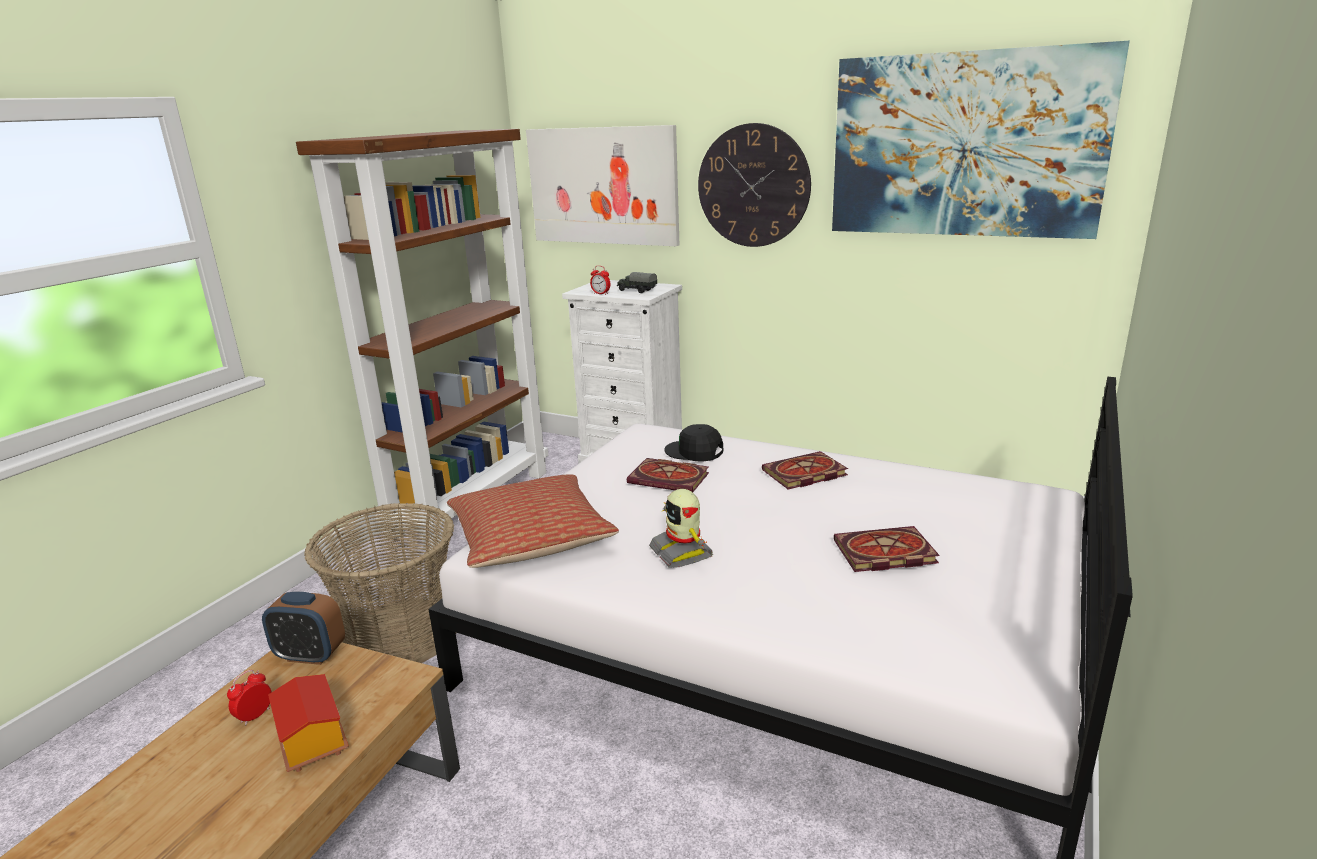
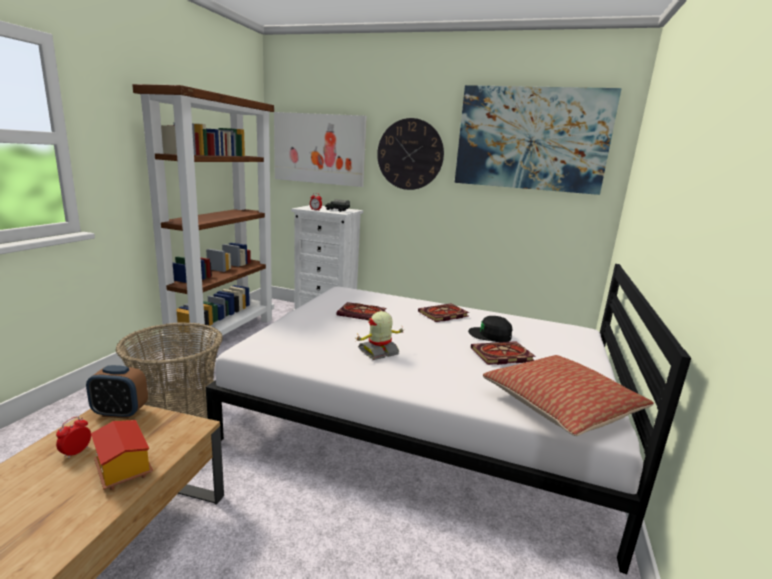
camera: 10 degrees left, 5 degrees down
(531, 538) = (278, 342): pillow -> pillow (560, 407)
(682, 552) = (379, 352): toy robot -> toy robot turned 90 degrees clockwise
(694, 451) = (375, 301): black cap -> black cap (490, 335)

